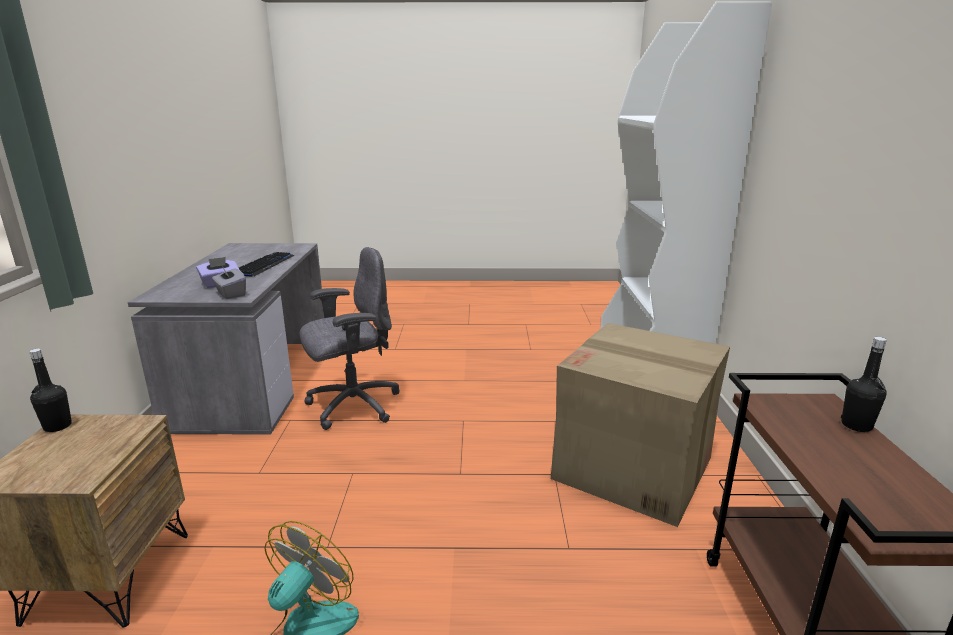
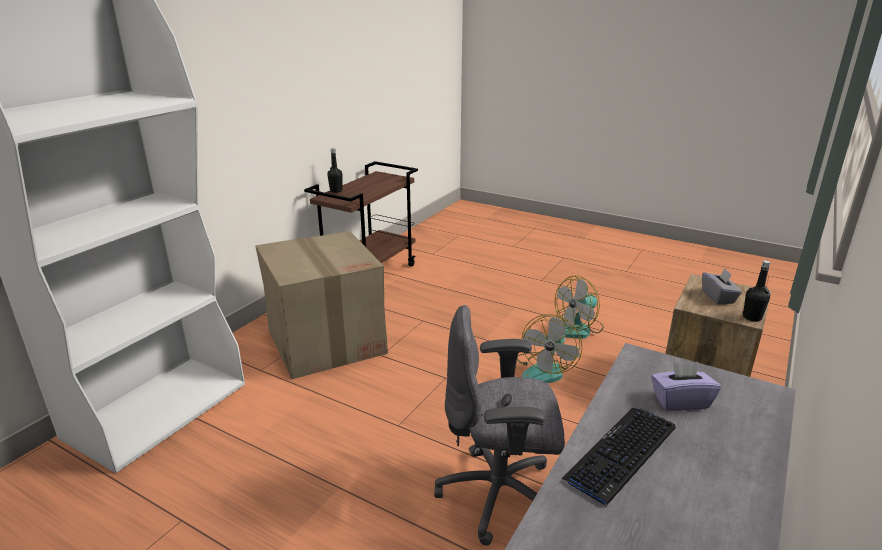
camera: 150 degrees left, 5 degrees up
(231, 294) = (656, 367): grey tissue box -> grey tissue box (718, 297)
(346, 526) = (545, 370): none -> fan

